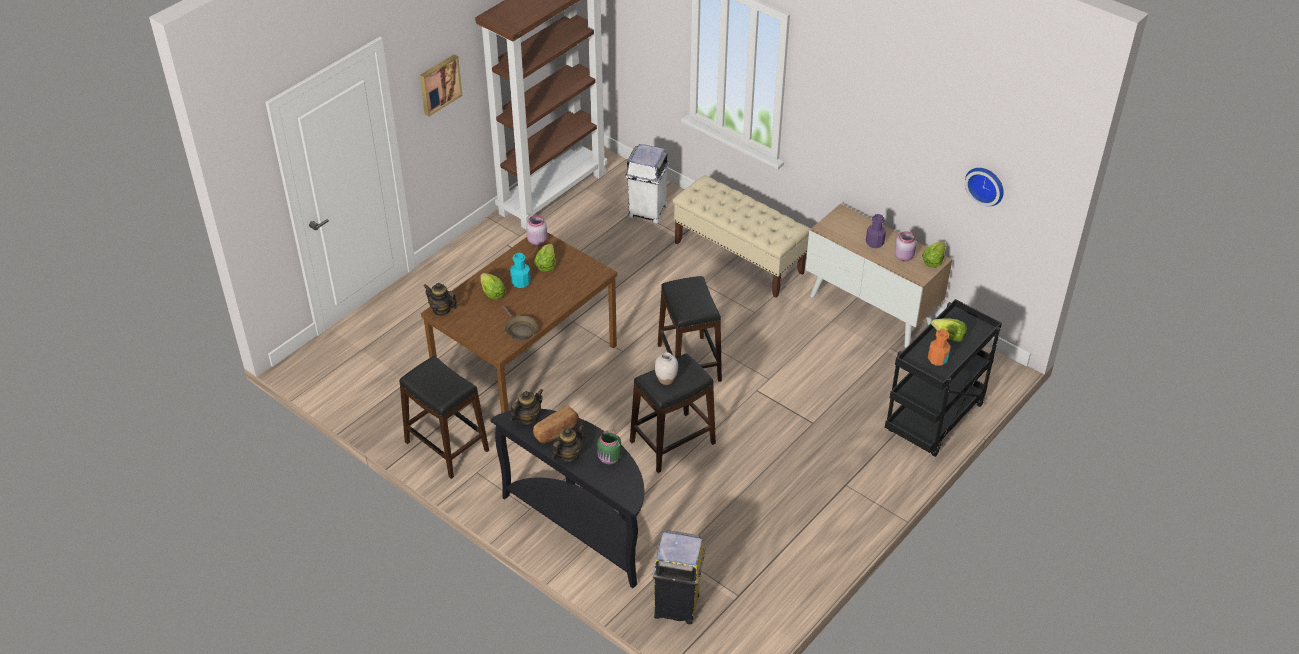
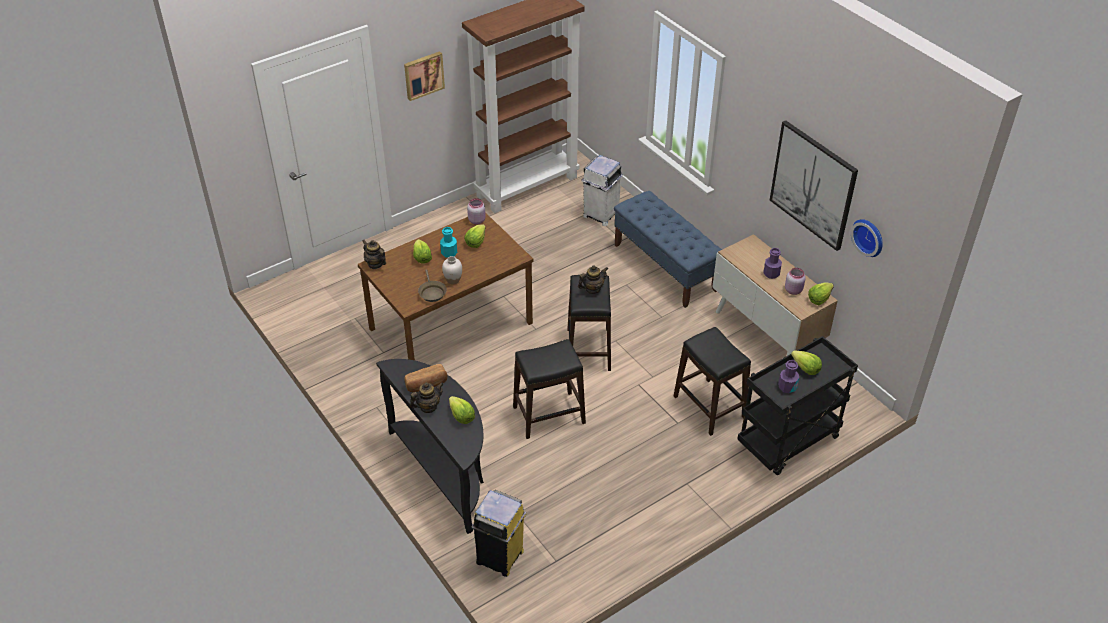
camera: 15 degrees right, 0 degrees up
(447, 446) = (361, 380): black stool -> black stool (709, 406)
(527, 418) = (407, 368): teapot -> teapot (592, 289)
(609, 458) = (461, 416): green jar -> lettuce
(666, 380) = (541, 358): white vase -> white vase (453, 280)
(739, 258) = (665, 267): beige bench -> blue bench
(912, 139) = (813, 185): none -> picture
(937, 359) = (787, 387): orange bottle -> purple bottle

